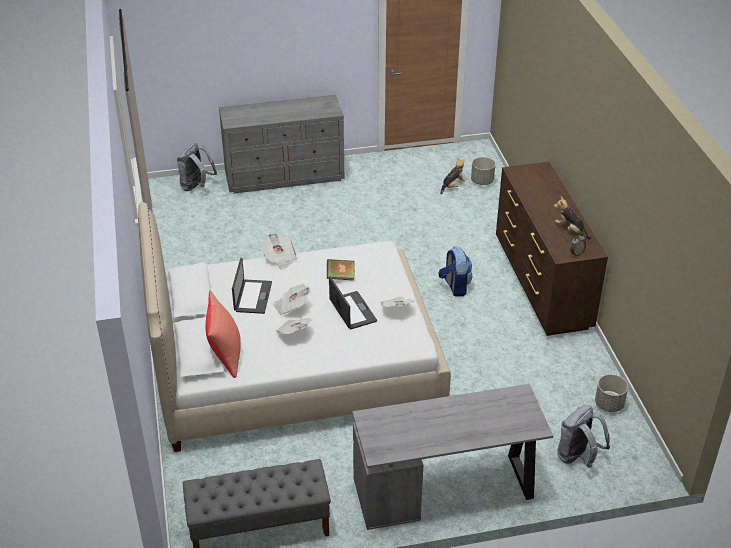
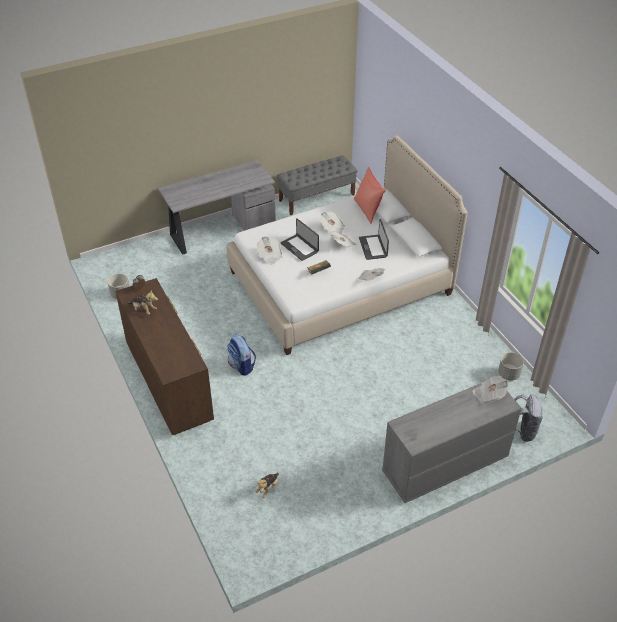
camera: 165 degrees right, 5 degrees up
(240, 118) = (489, 395): none -> newspaper
(482, 181) = (238, 503): grey planter -> grey planter (508, 374)
(578, 457) = (143, 259): grey backpack -> none

